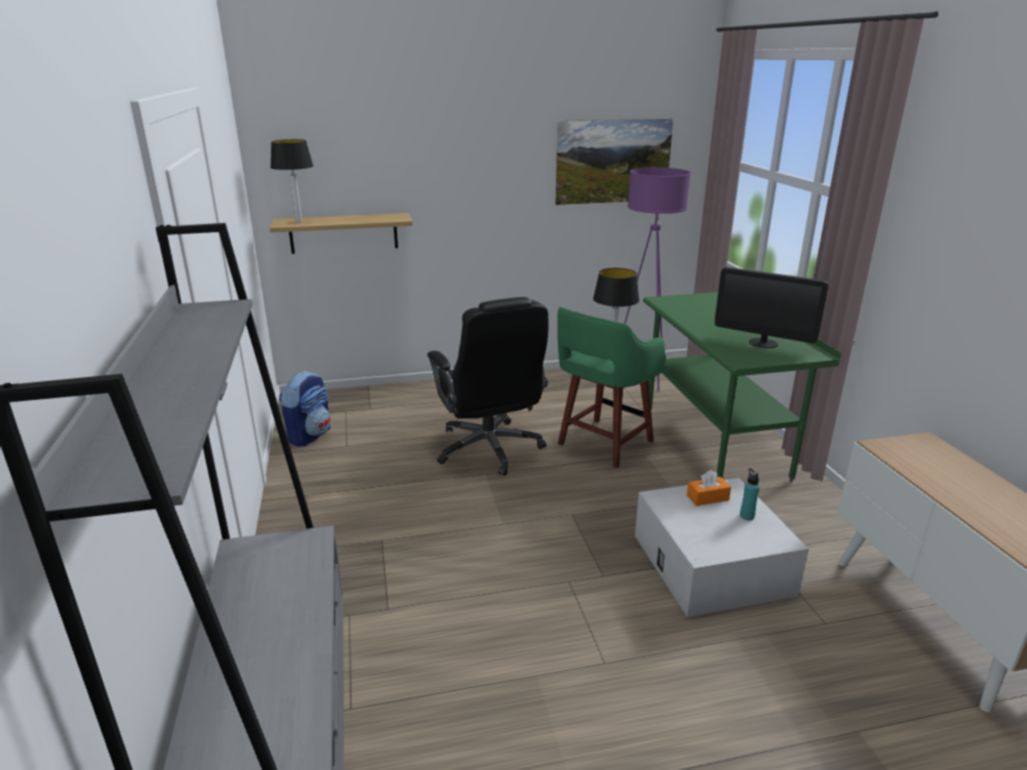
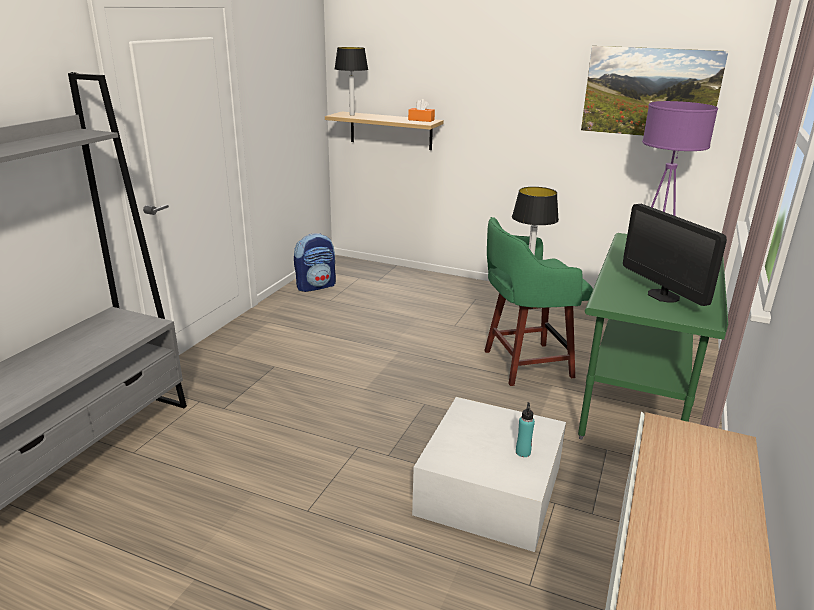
camera: 35 degrees right, 0 degrees up
(489, 449) = (425, 335): black office chair -> none
(707, 498) = (509, 424): orange tissue box -> orange tissue box (421, 120)

